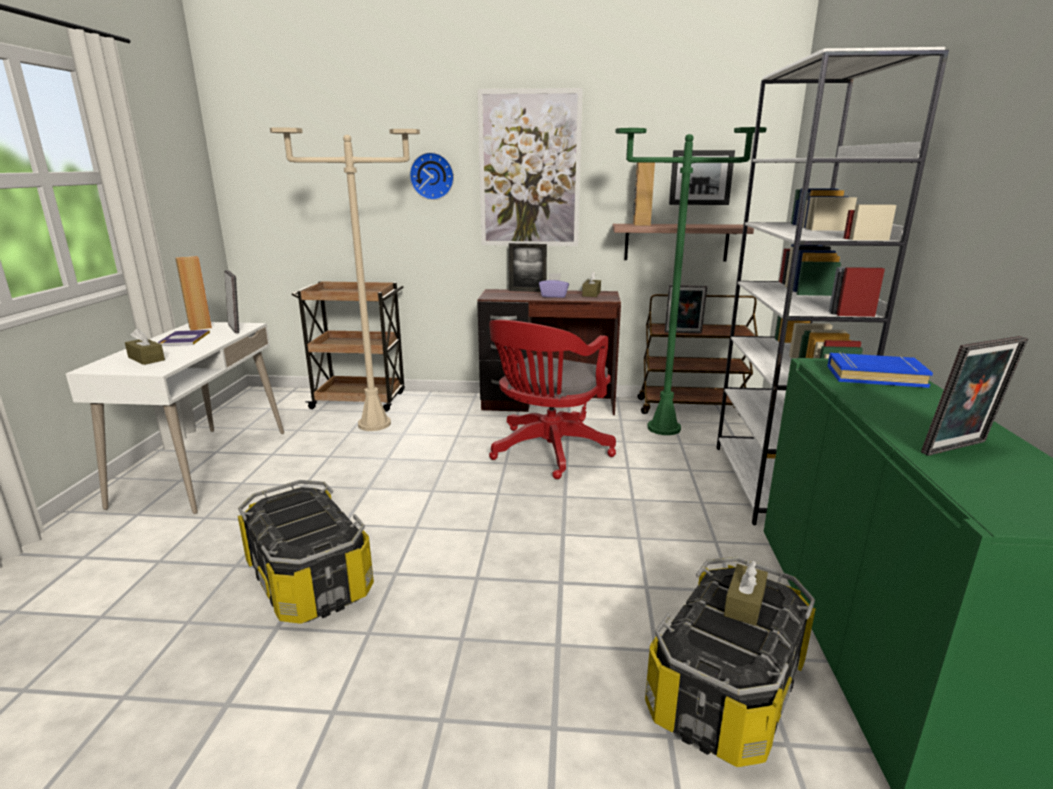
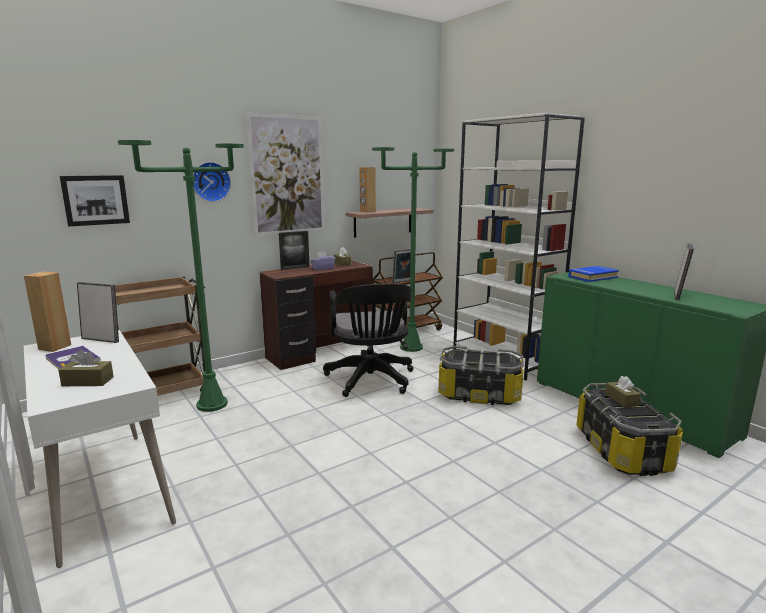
camera: 40 degrees left, 5 degrees down
(310, 579) = (360, 512): storage box -> storage box (479, 394)
(374, 424) = (211, 404): beige floor lamp -> green floor lamp
(547, 452) = (371, 381): red office chair -> black office chair
(700, 177) = (393, 179): picture -> picture (95, 200)

